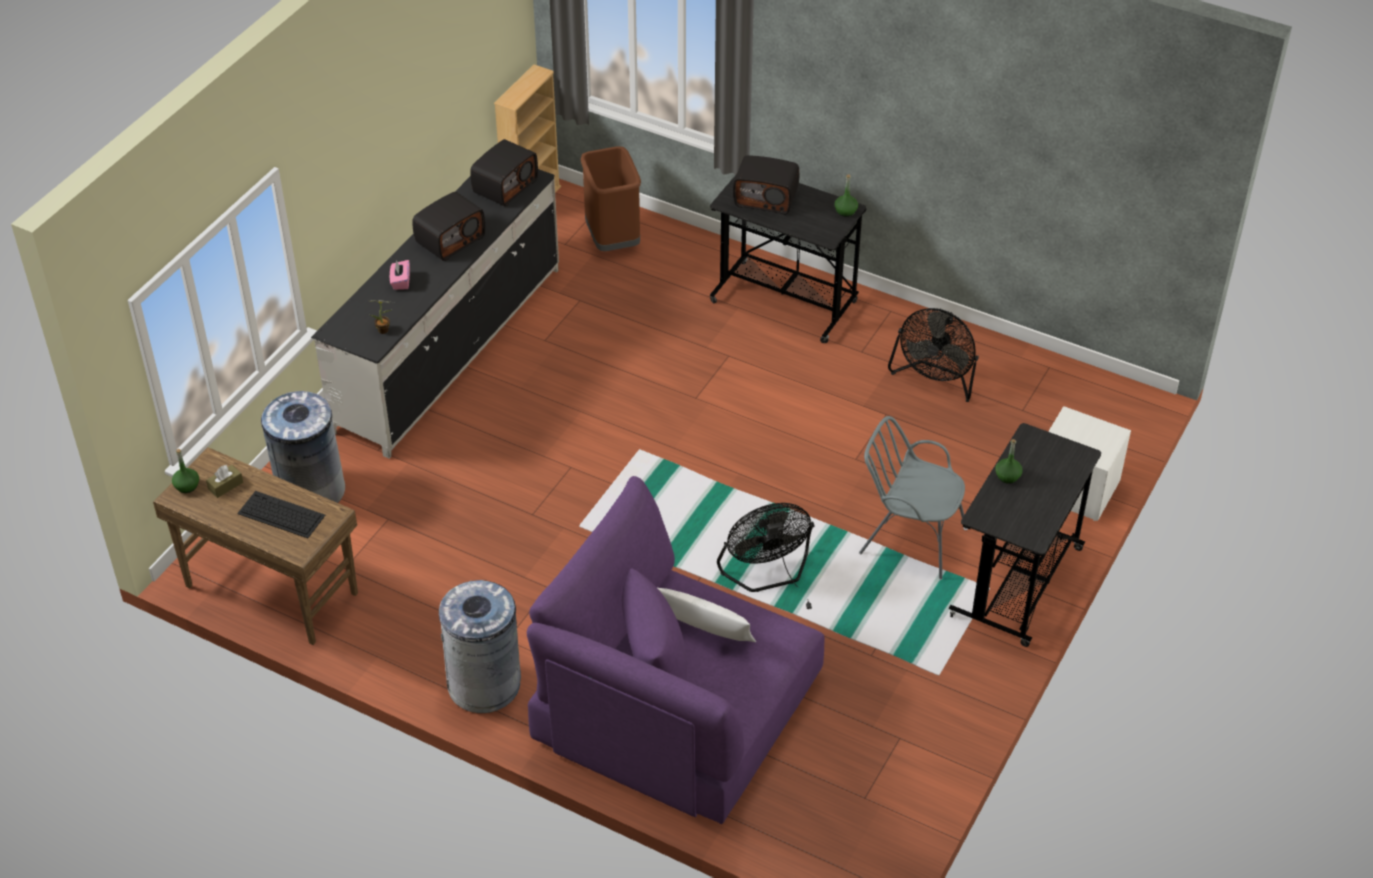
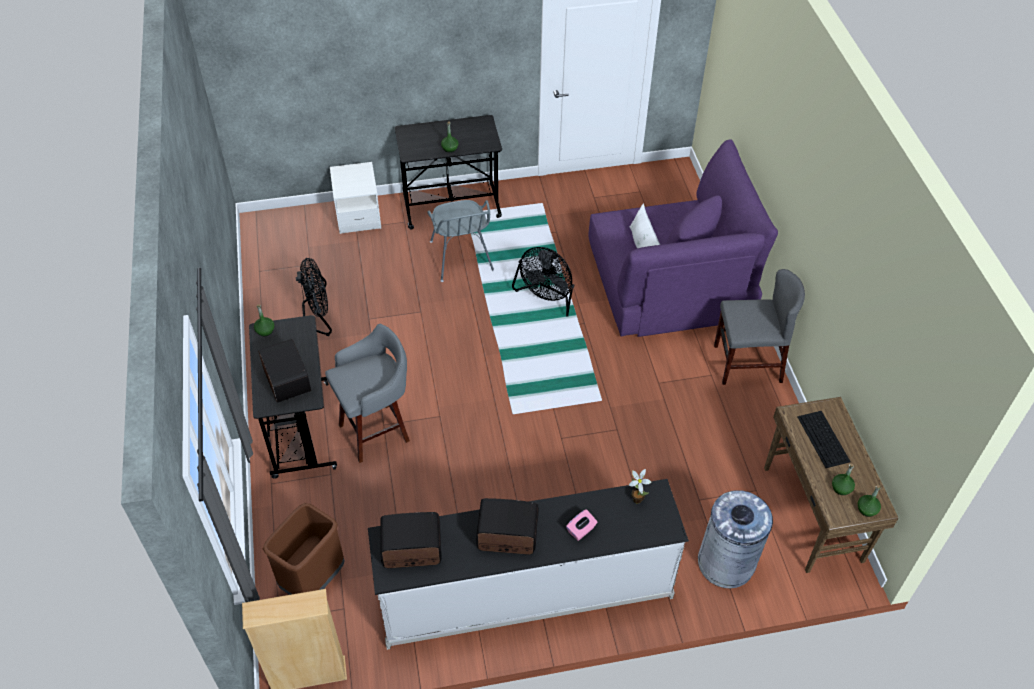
camera: 130 degrees left, 5 degrees up
(225, 486) = (841, 488): brown tissue box -> green bottle
(484, 684) = (747, 363): grey trash can -> grey chair
(724, 347) = (377, 432): none -> grey stool

